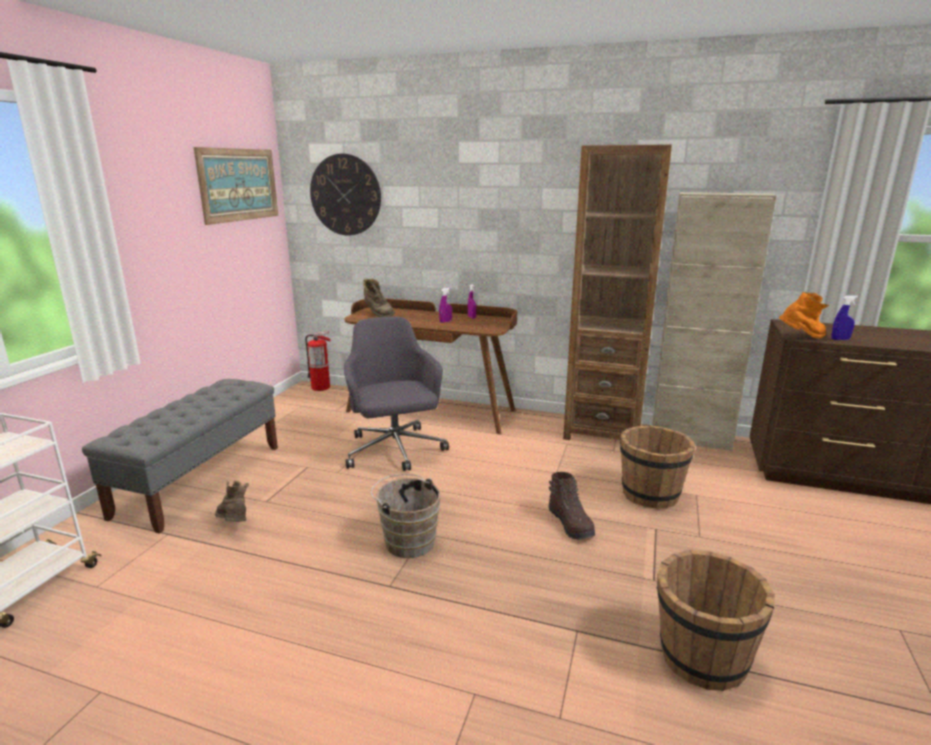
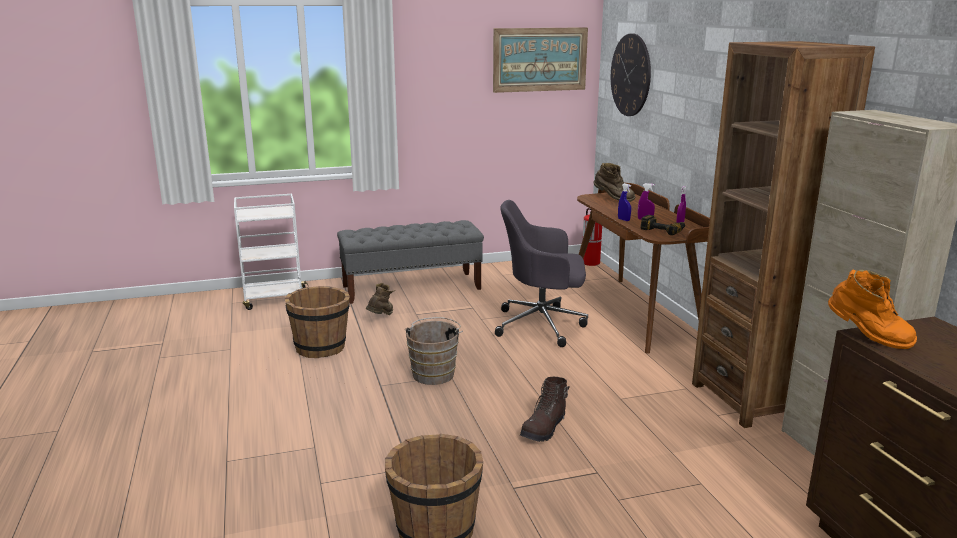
camera: 55 degrees right, 0 degrees up
(378, 314) = (613, 199): brown boot -> brown boot turned 75 degrees counterclockwise
(395, 451) = (542, 325): grey office chair -> grey office chair turned 120 degrees counterclockwise
(478, 324) = (663, 230): none -> power drill
(650, 494) = (658, 456): brown bucket -> brown bucket (321, 348)
(840, 339) = (916, 359): blue spray bottle -> blue spray bottle (623, 220)

